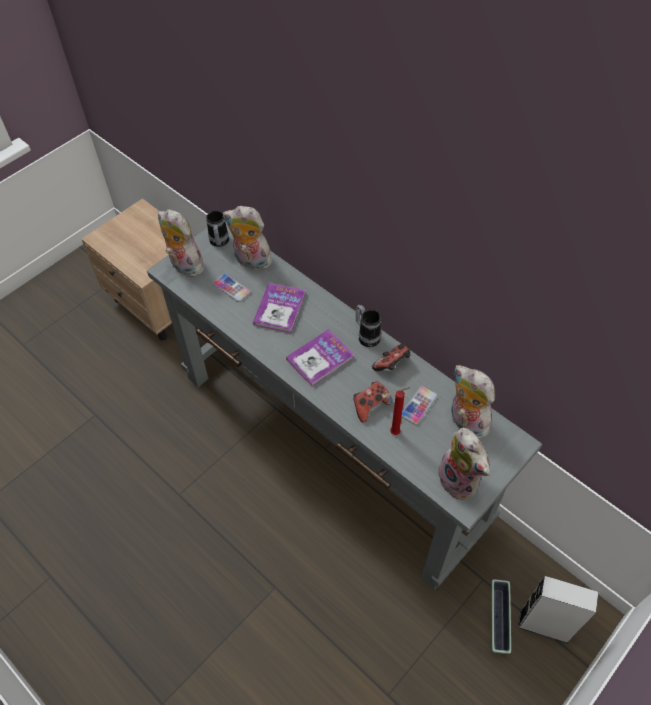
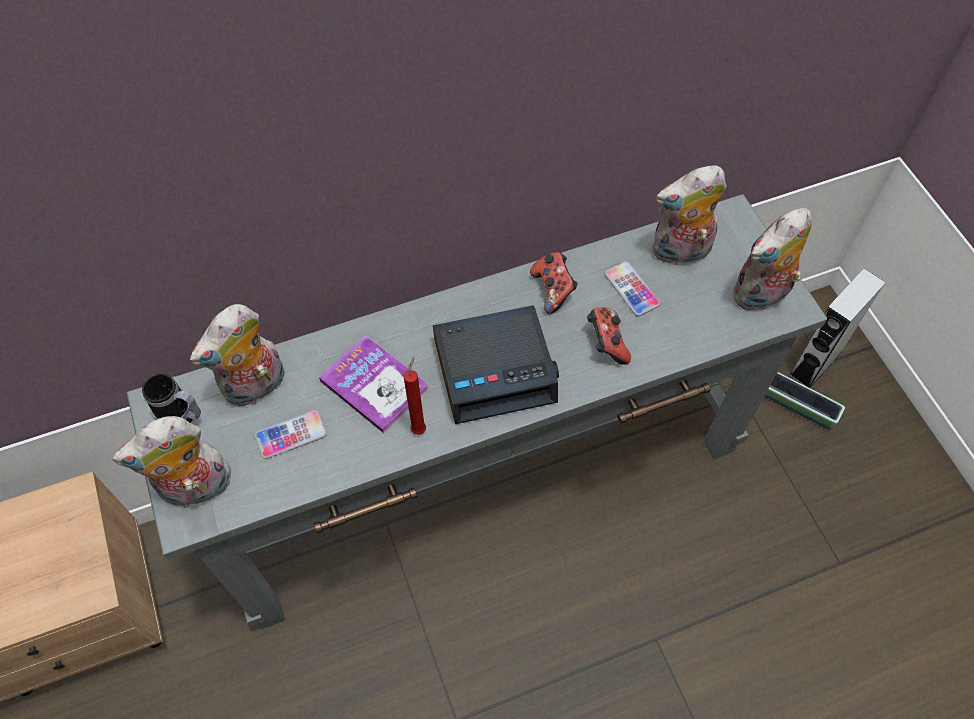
camera: 65 degrees left, 5 degrees up
(320, 358) = (495, 369): book -> alarm clock
(366, 336) = (488, 298): mug -> none
(396, 432) = (661, 331): red candle -> red candle (419, 428)
(461, 481) = (761, 296): plush toy -> plush toy turned 150 degrees clockwise

